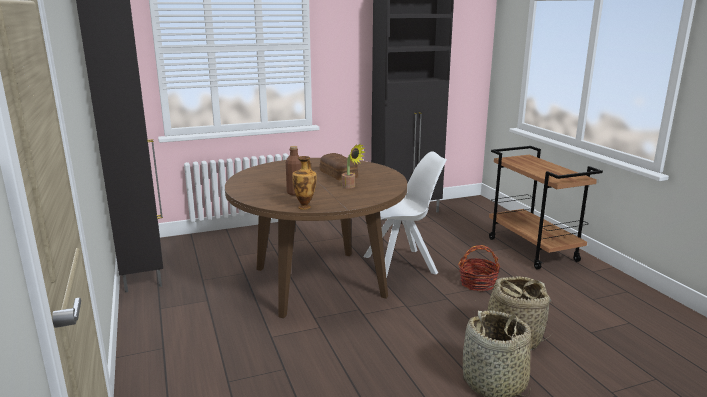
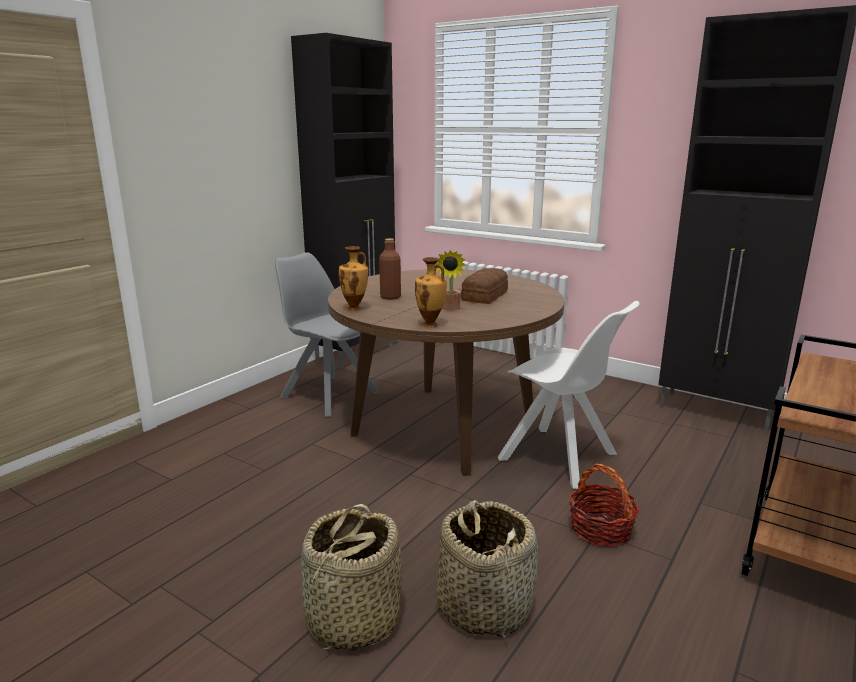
camera: 55 degrees right, 0 degrees up
(199, 306) = (328, 394): none -> grey chair
(375, 198) = (430, 325): none -> vase

